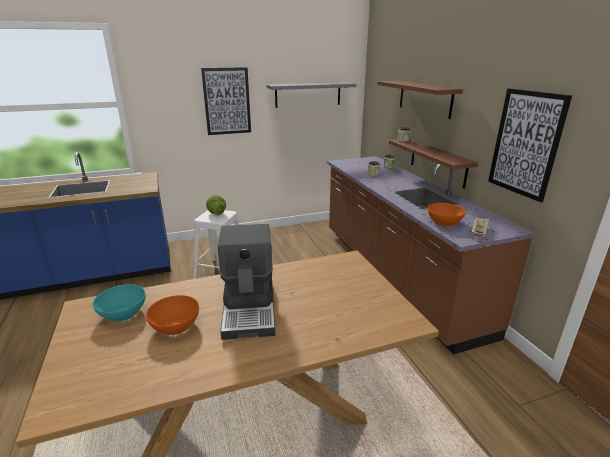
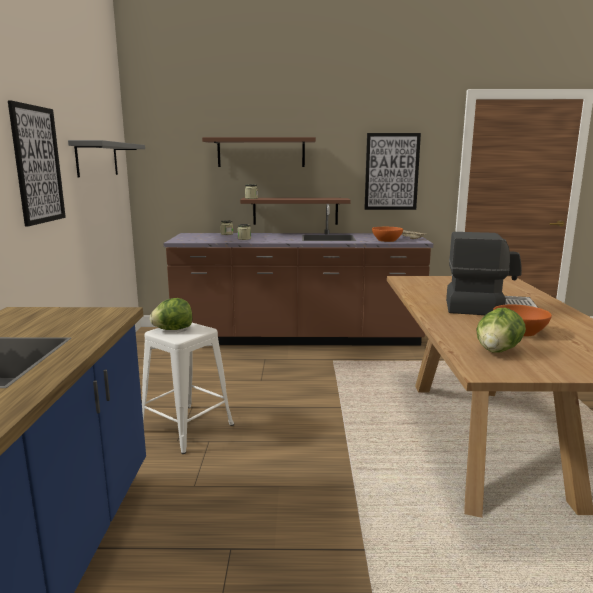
camera: 70 degrees left, 10 degrees down
(123, 313) = (497, 351): turquoise bowl -> lettuce

